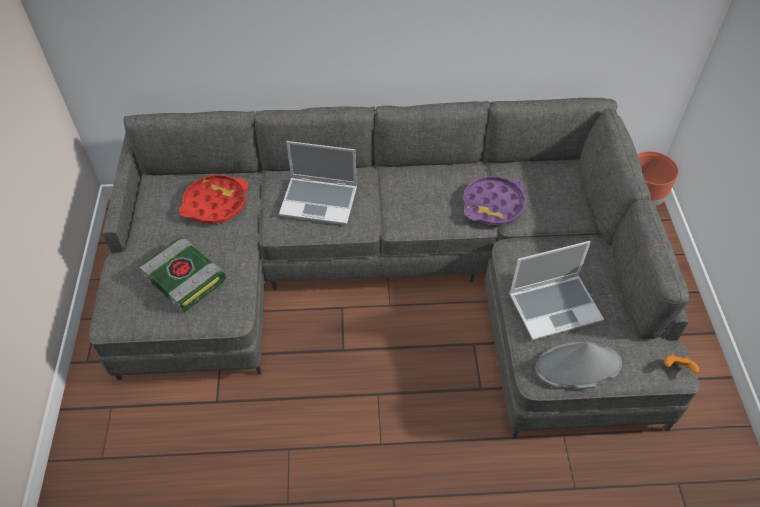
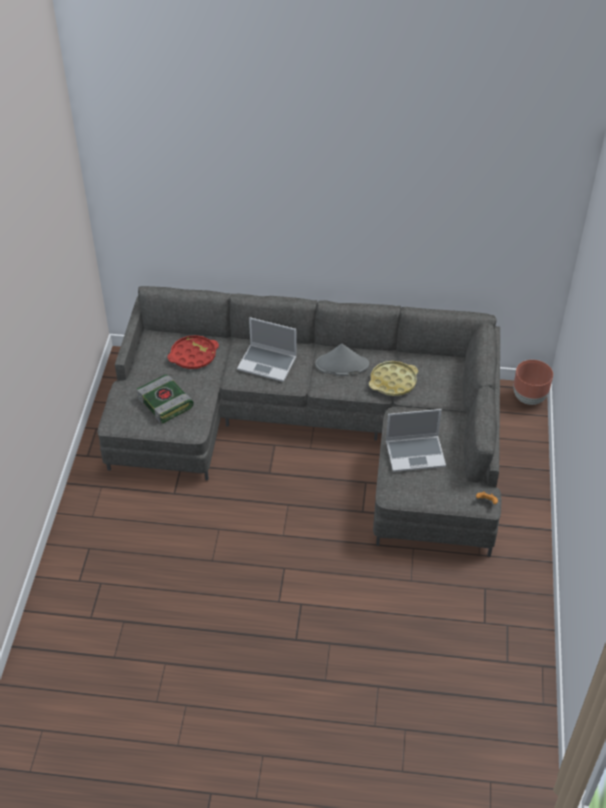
camera: 10 degrees right, 5 degrees down
(493, 205) = (393, 382): purple tray -> yellow tray
(577, 367) = (418, 491): grey hat -> grey hat (341, 365)

